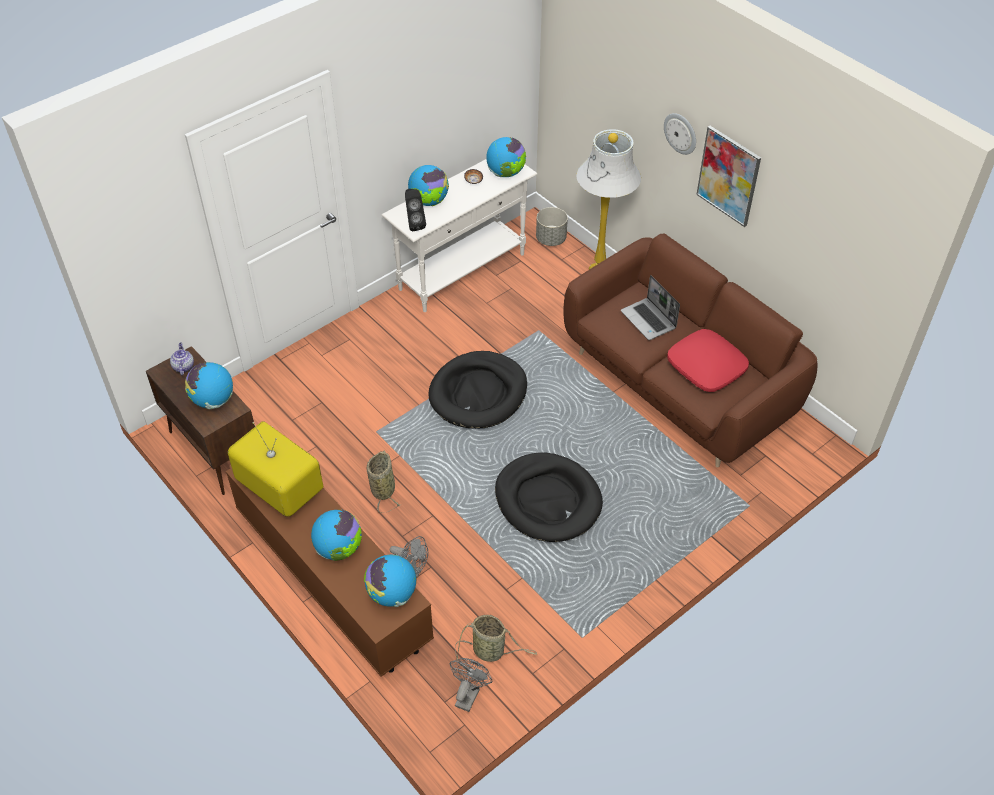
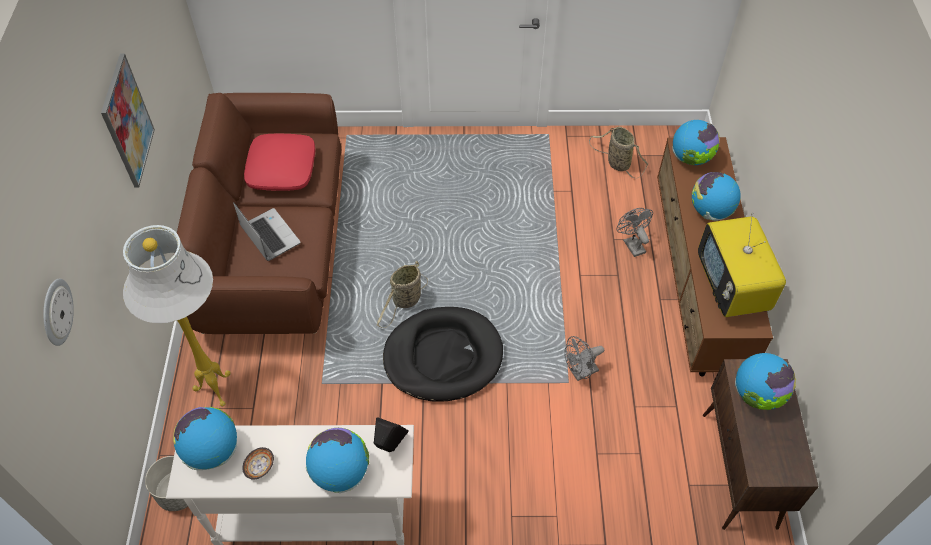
camera: 140 degrees left, 5 degrees up
(183, 366) = (771, 462): teapot -> none
(383, 488) = (603, 324): basket -> basket (405, 301)
(468, 694) = (652, 150): grey fan -> grey fan (580, 373)
(548, 500) = (480, 228): black dog bed -> none
(649, 320) = (269, 235): laptop -> laptop turned 45 degrees counterclockwise
(681, 133) = (103, 173): wall clock -> wall clock (56, 312)

